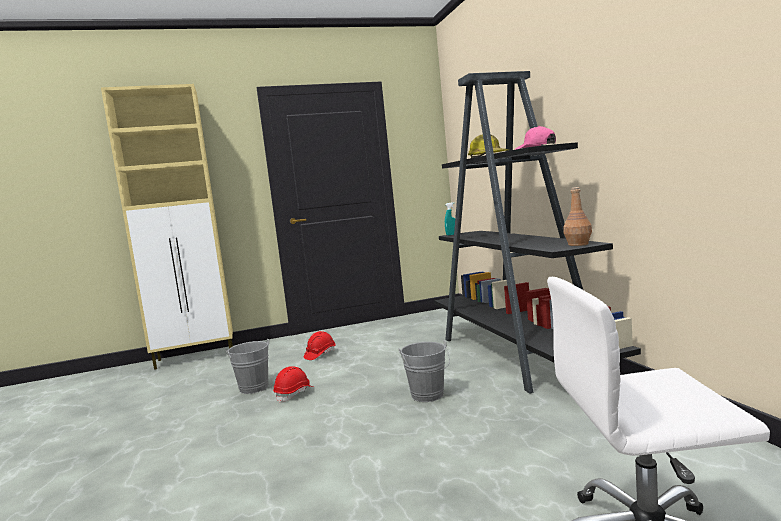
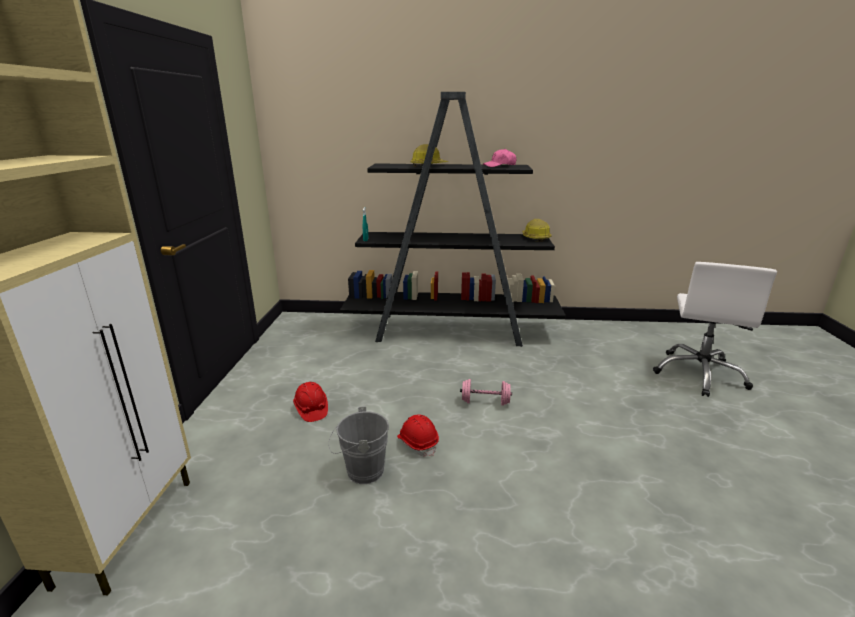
camera: 70 degrees left, 15 degrees up
(377, 402) = (485, 402): none -> pink dumbbell
(428, 396) = (494, 379): grey bucket -> none
(577, 244) = (535, 238): brown bottle -> hard hat

